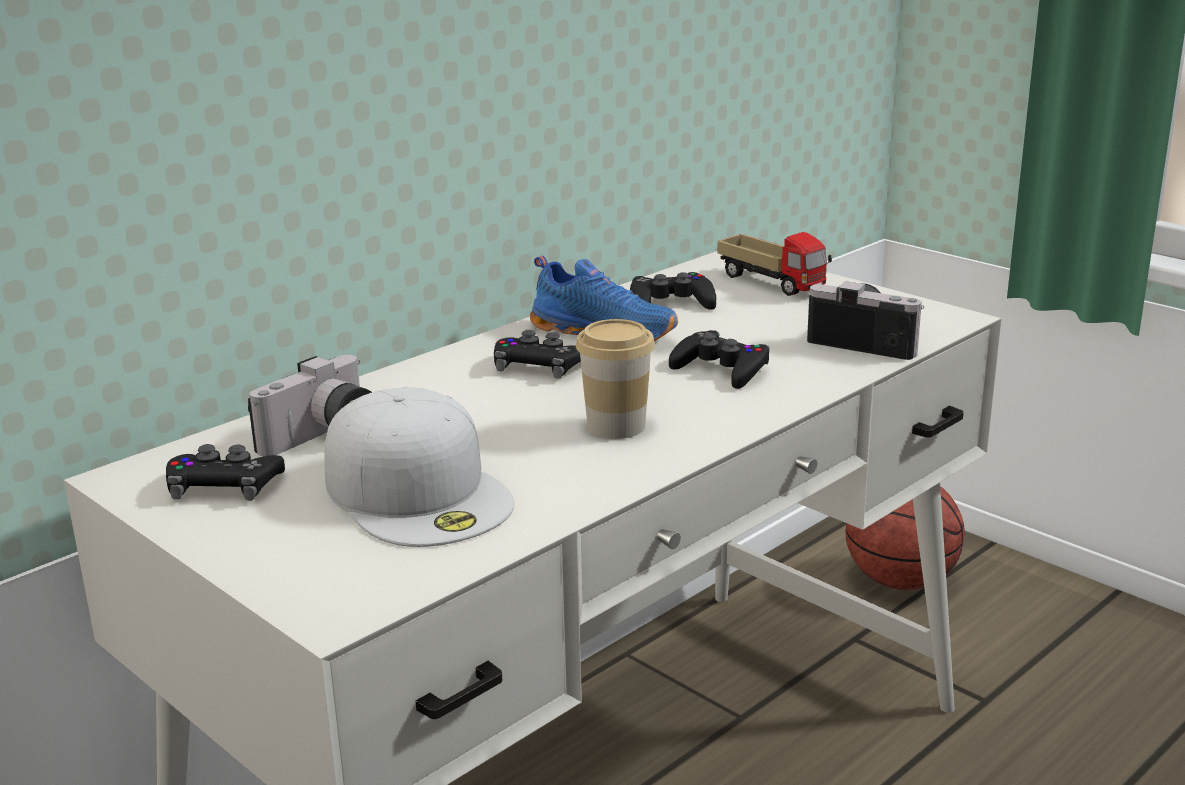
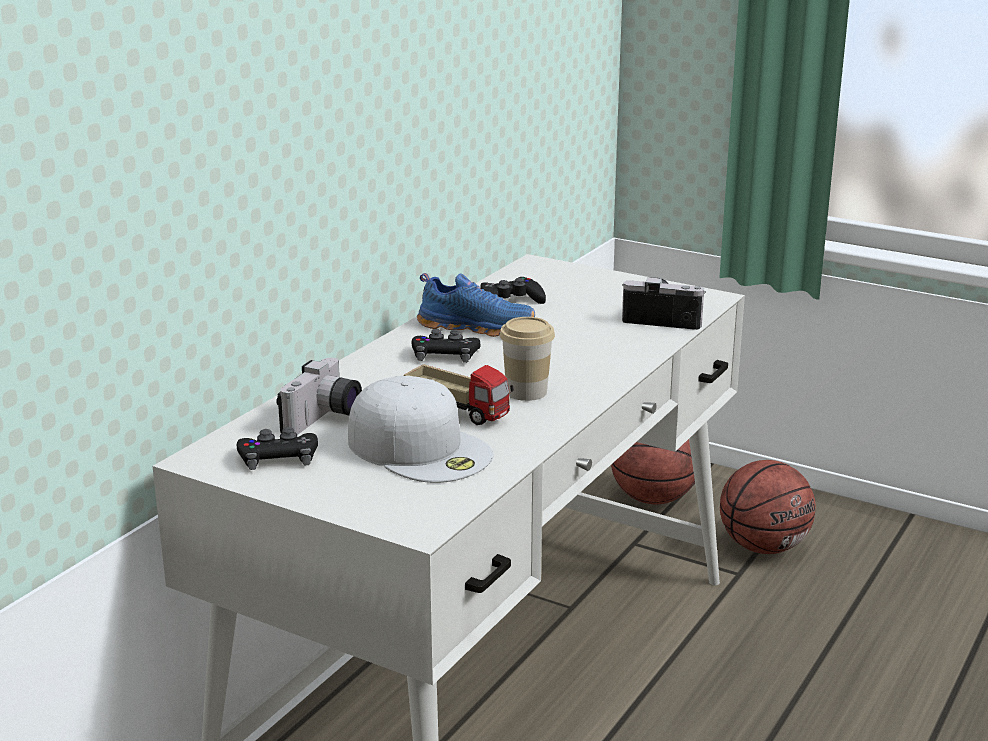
camera: 15 degrees left, 0 degrees up
(721, 369) = (575, 346): black game controller -> none
(772, 283) = (575, 280): toy truck -> toy truck (458, 411)
(1032, 666) = (764, 546): none -> basketball

